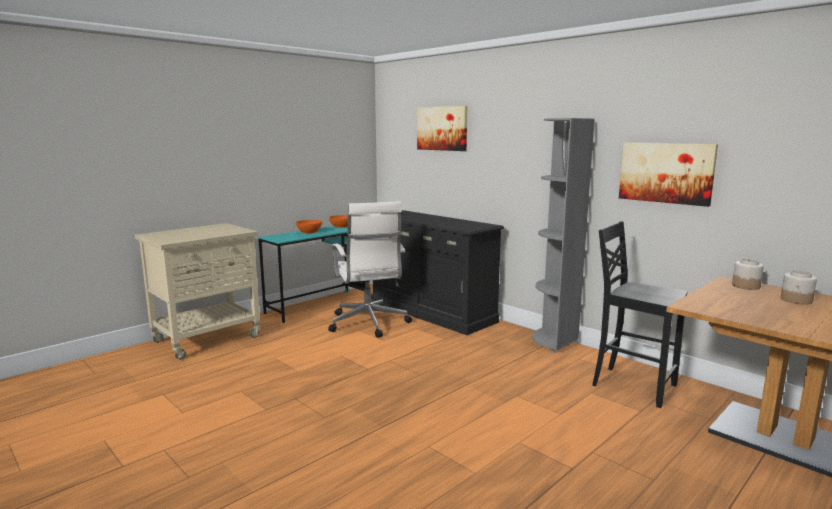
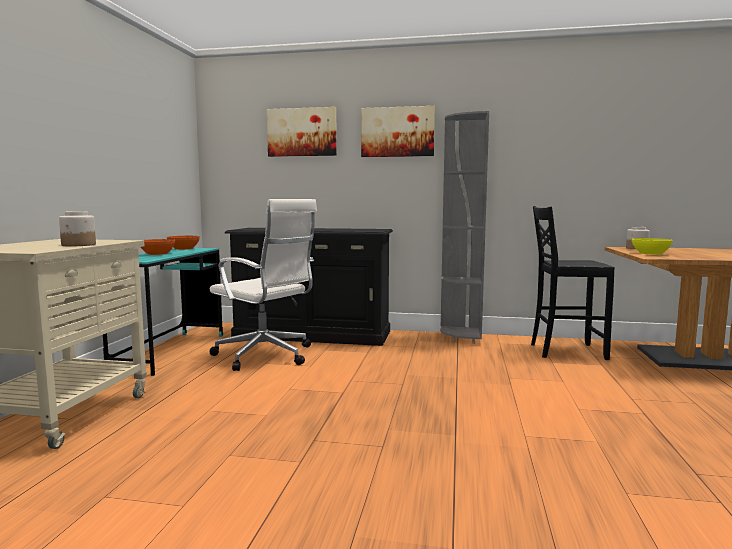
camera: 35 degrees left, 5 degrees down
(666, 172) = (554, 164): picture -> picture (397, 132)
(720, 298) = (650, 253): none -> yellow bowl
(796, 300) = (683, 250): jar -> jar (78, 245)

